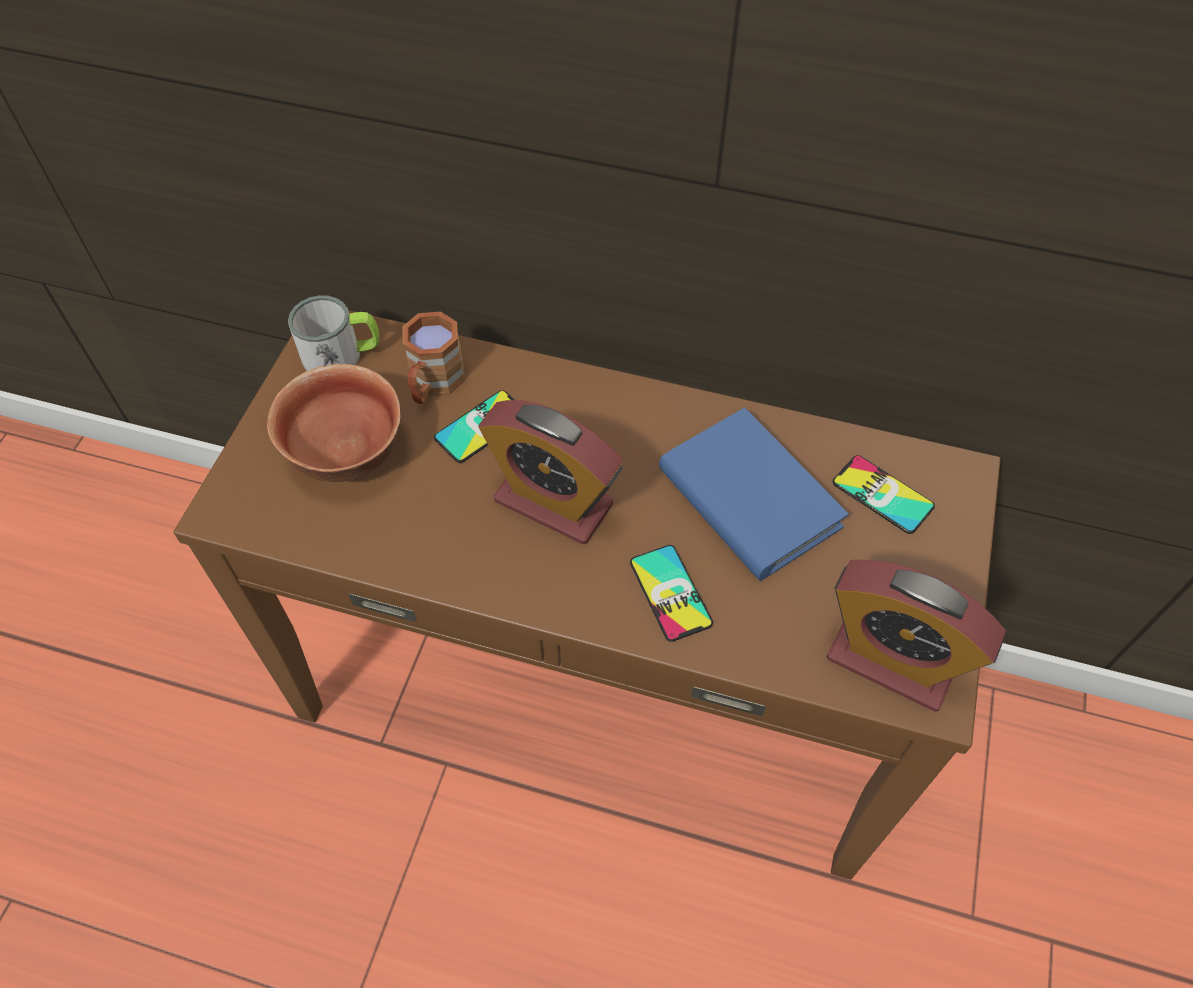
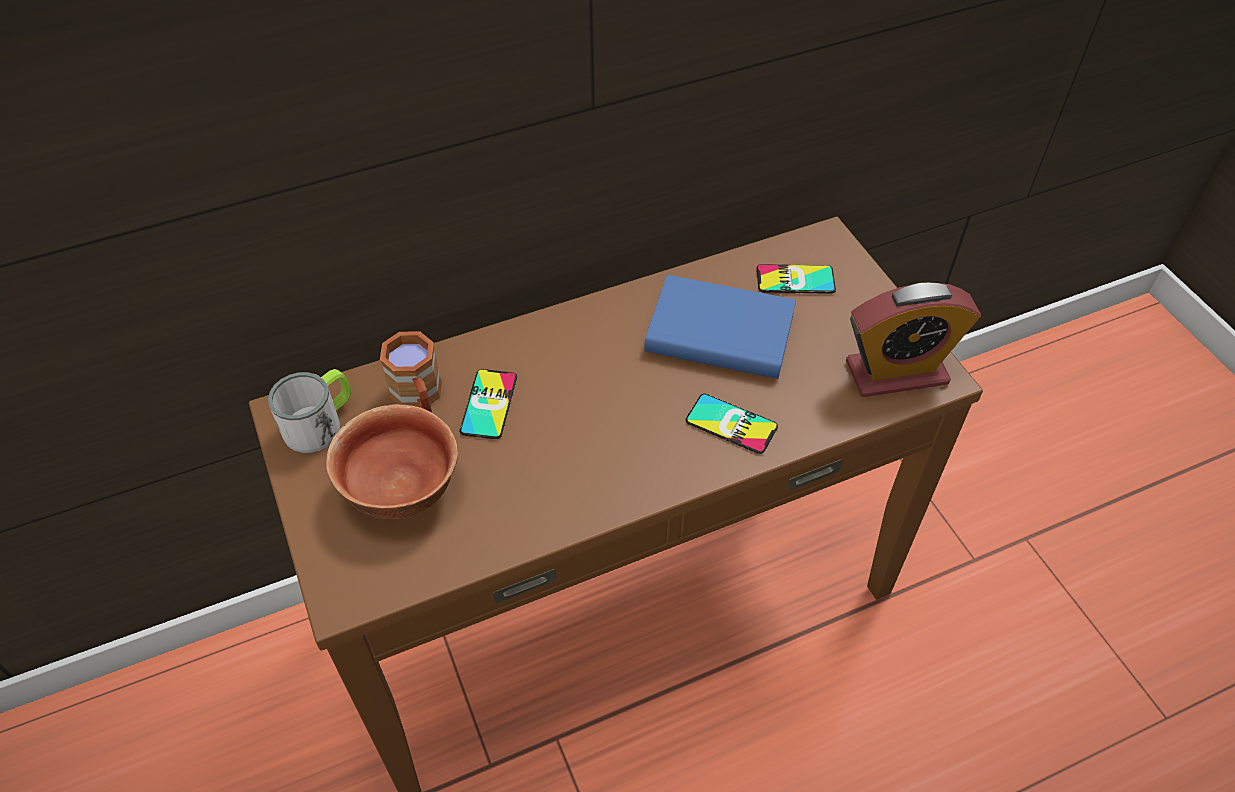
camera: 40 degrees left, 5 degrees down
(553, 502) = (594, 420): alarm clock -> none

